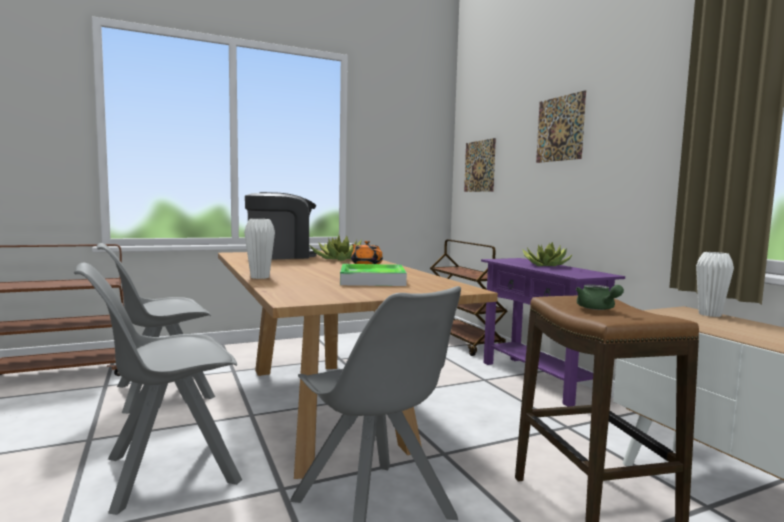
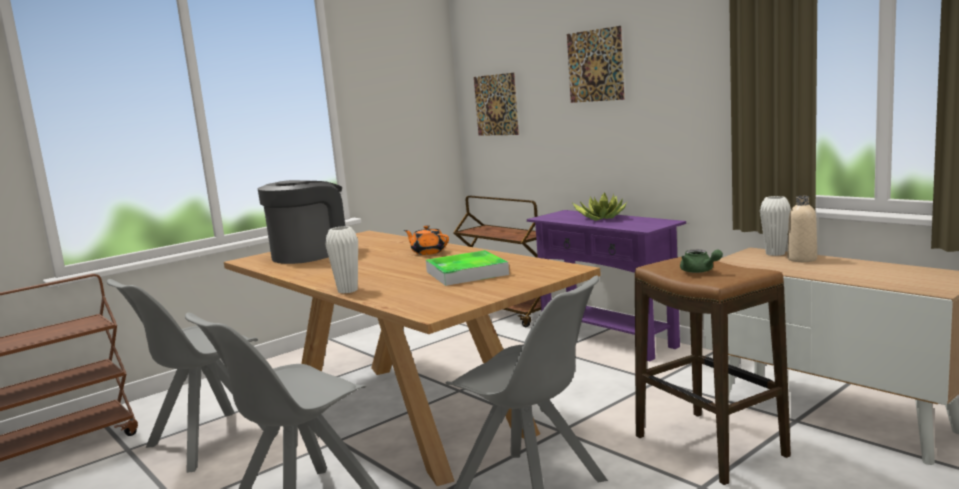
camera: 15 degrees left, 5 degrees up
(338, 259) = (383, 248): potted plant -> none
(740, 323) = (802, 259): none -> beige bottle

